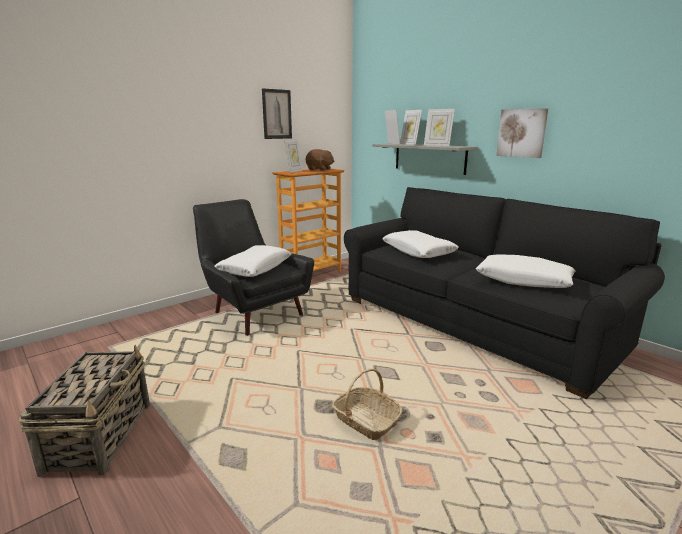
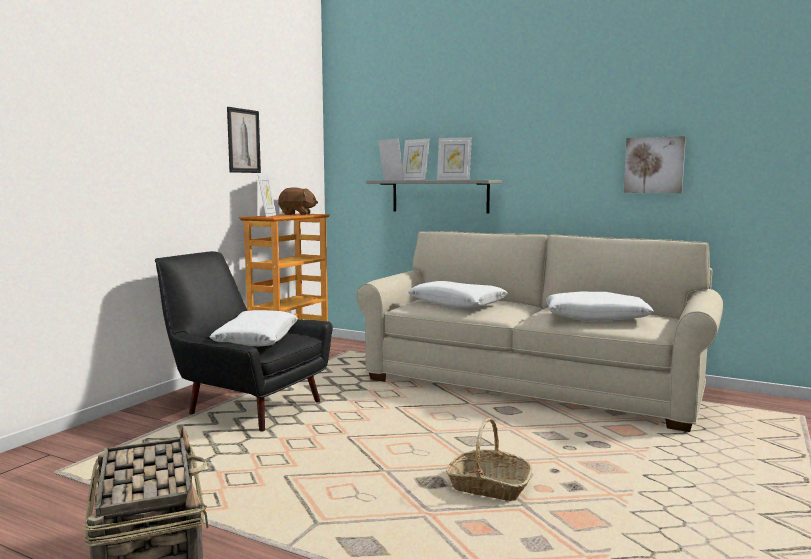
camera: 20 degrees left, 10 degrees down
(475, 323) = (533, 384): black sofa -> beige sofa
(521, 133) = (552, 163): picture -> picture (654, 165)

